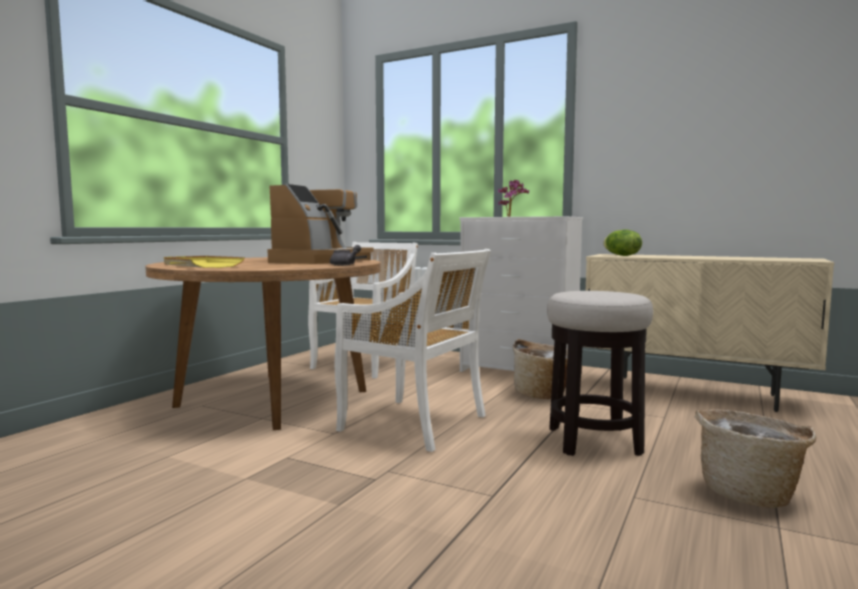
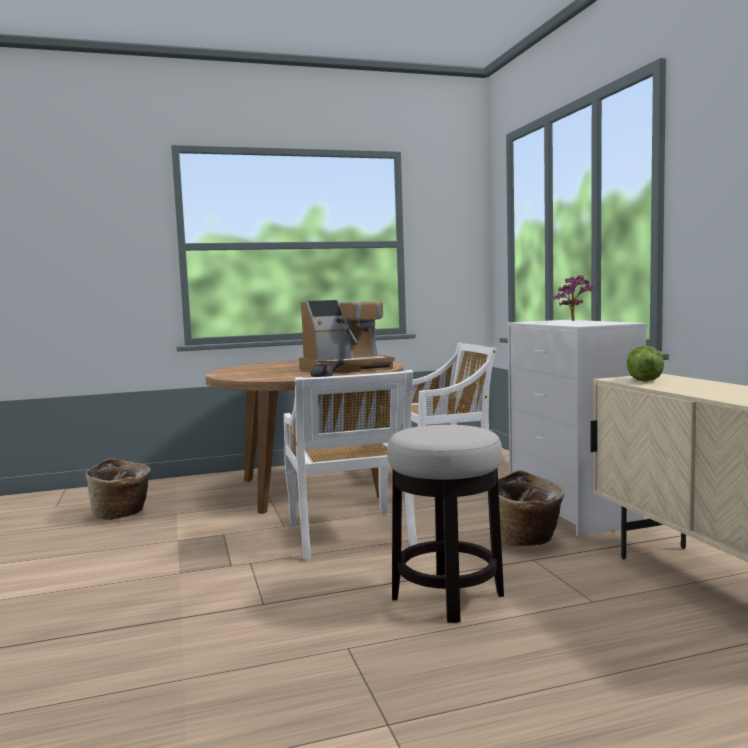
camera: 45 degrees right, 0 degrees up
(201, 265) = (244, 370): yellow tray -> none
(749, 493) = (449, 693): basket -> basket (122, 514)

